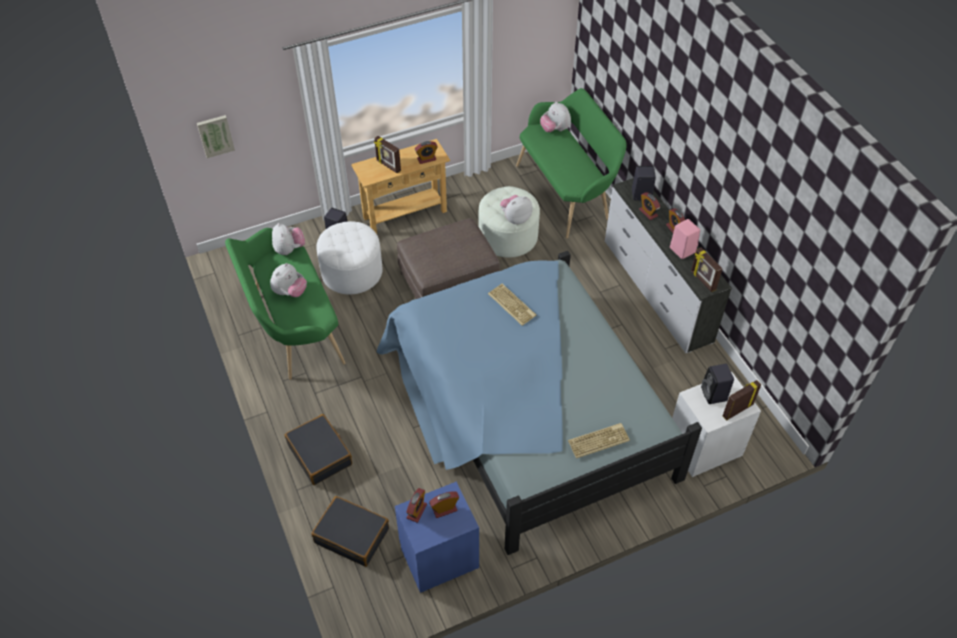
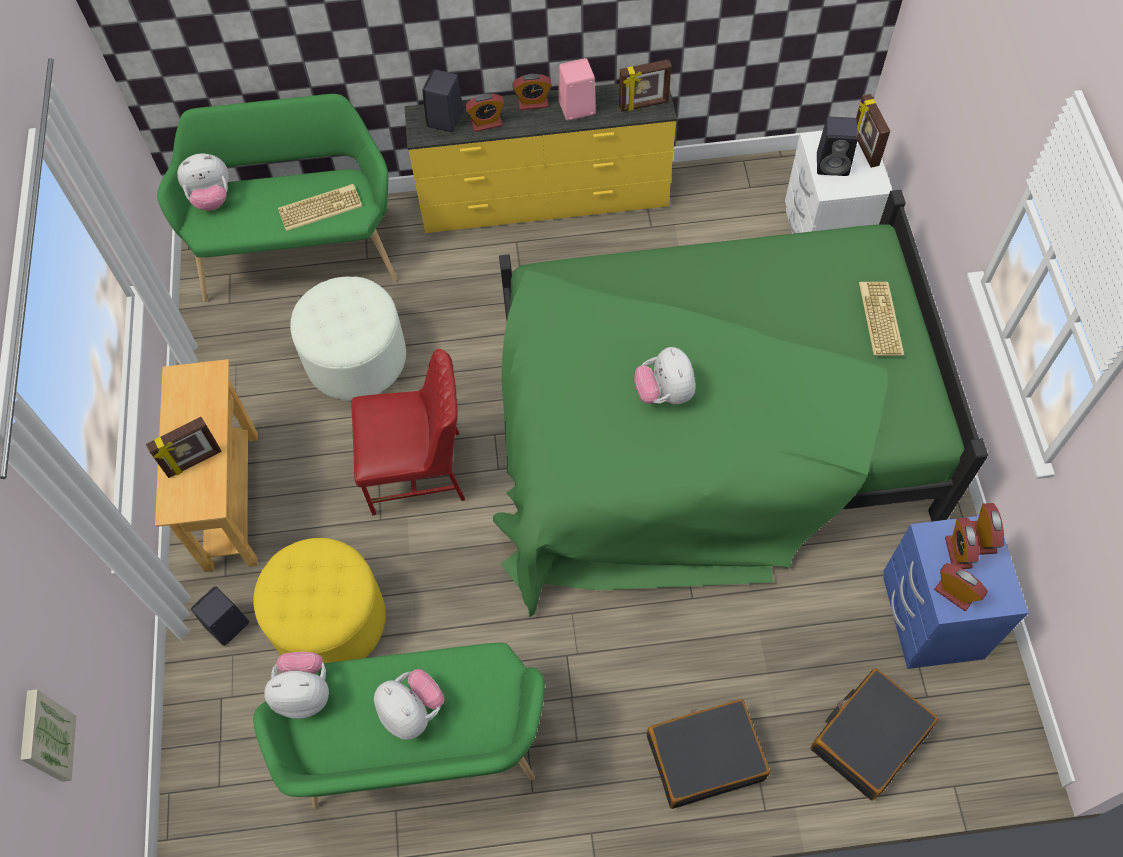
camera: 70 degrees left, 10 degrees up
(352, 272) = (329, 620): white ottoman -> yellow ottoman
(426, 159) = (208, 395): alarm clock -> alarm clock (983, 538)
(448, 283) = (418, 471): brown ottoman -> red chair
(513, 304) = (596, 354): keyboard -> keyboard (320, 207)
(515, 218) = (375, 315): plush toy -> plush toy (664, 393)
(526, 410) = (705, 430): blue bed -> green bed
(656, 290) = (545, 201): white dresser -> yellow dresser

